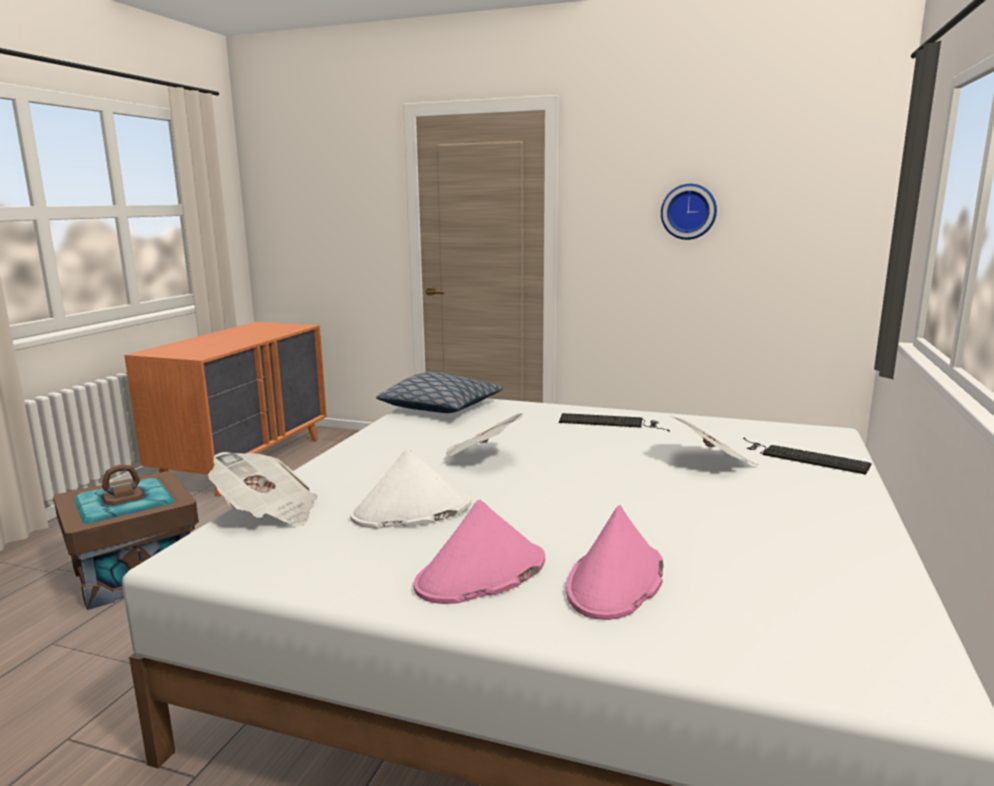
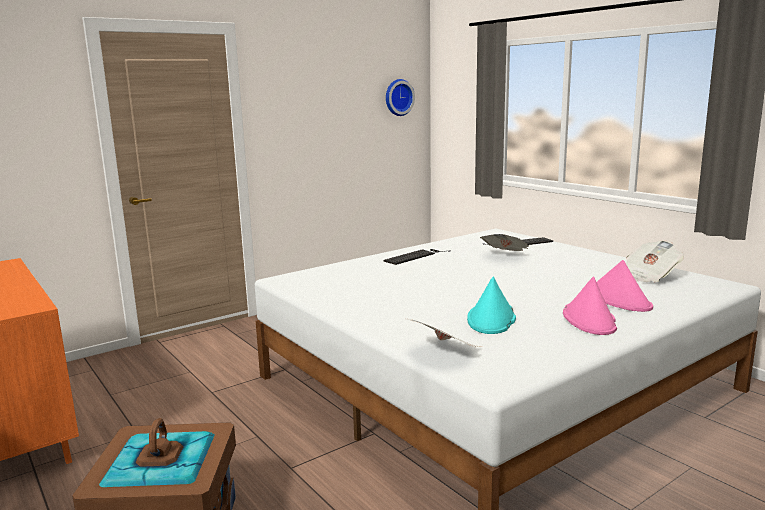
camera: 55 degrees left, 0 degrees up
(411, 511) = (491, 319): white hat -> turquoise hat
(441, 407) = (307, 281): pillow -> none
(480, 457) = (427, 291): newspaper -> newspaper (648, 277)
(688, 211) = (331, 113): wall clock -> wall clock (398, 97)

